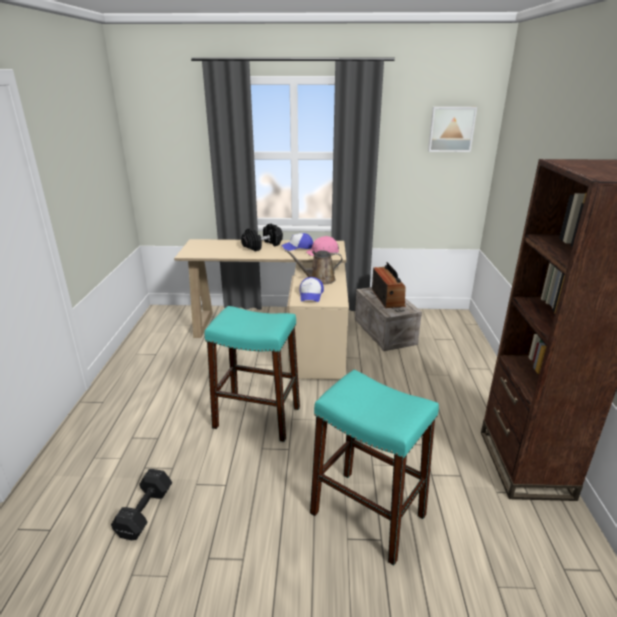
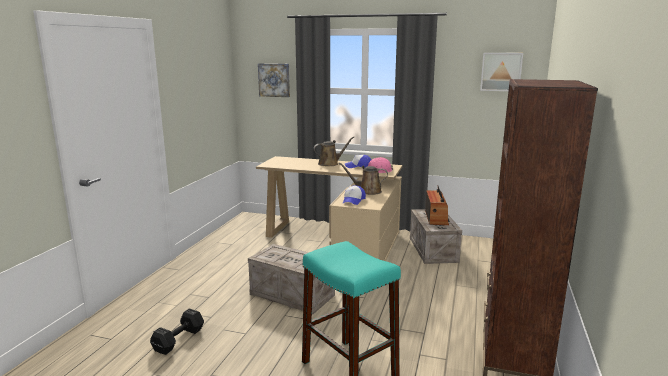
camera: 15 degrees right, 10 degrees down
(178, 143) = (274, 80): none -> picture
(257, 417) = (291, 294): turquoise stool -> crate
(262, 246) = (330, 163): black dumbbell -> brown watering can

